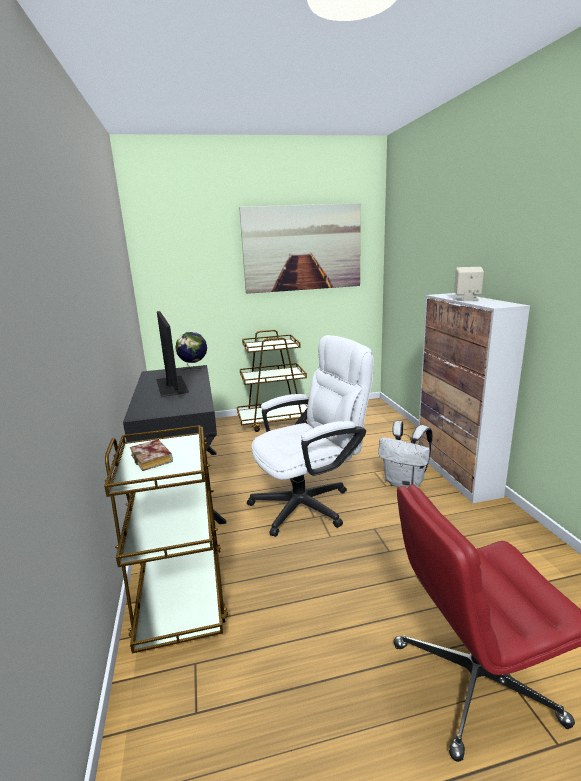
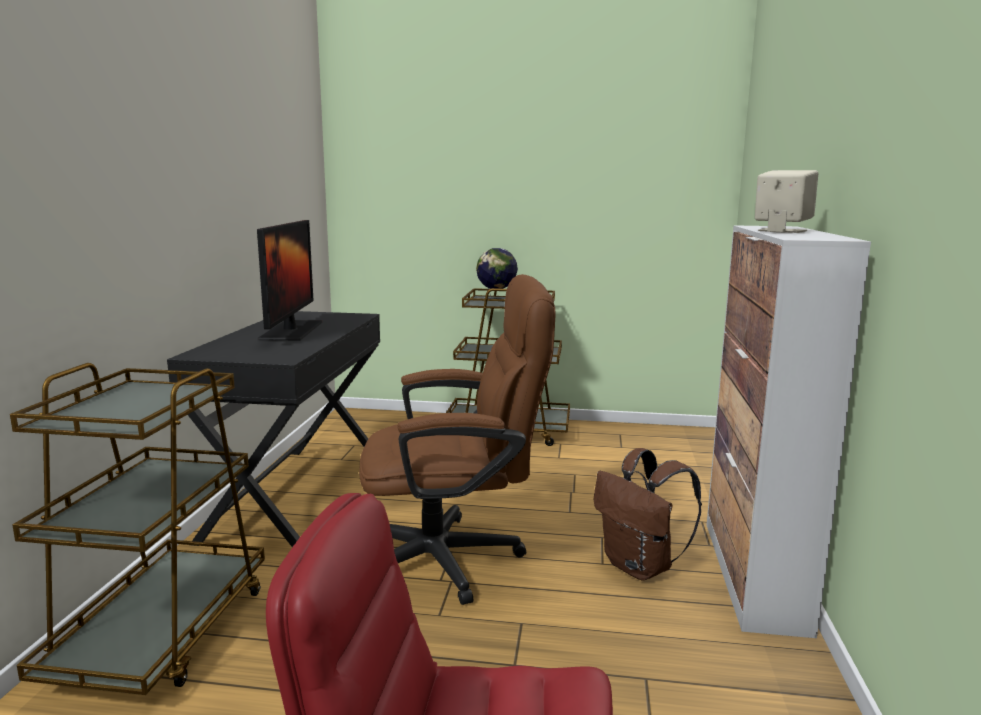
camera: 20 degrees right, 5 degrees down
(153, 459) = (128, 403): book -> none
(194, 370) = (351, 317): globe -> globe (496, 300)
(302, 248) = (589, 149): picture -> none
(310, 503) = (453, 558): white office chair -> brown office chair
(405, 483) = (640, 567): white backpack -> brown backpack

